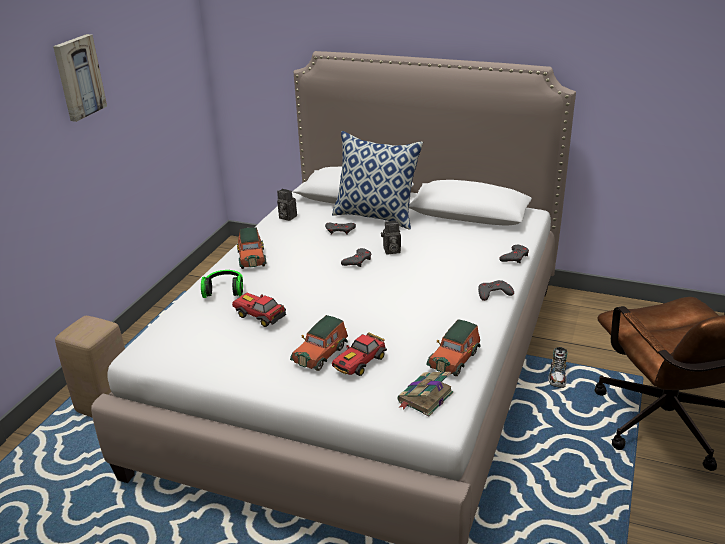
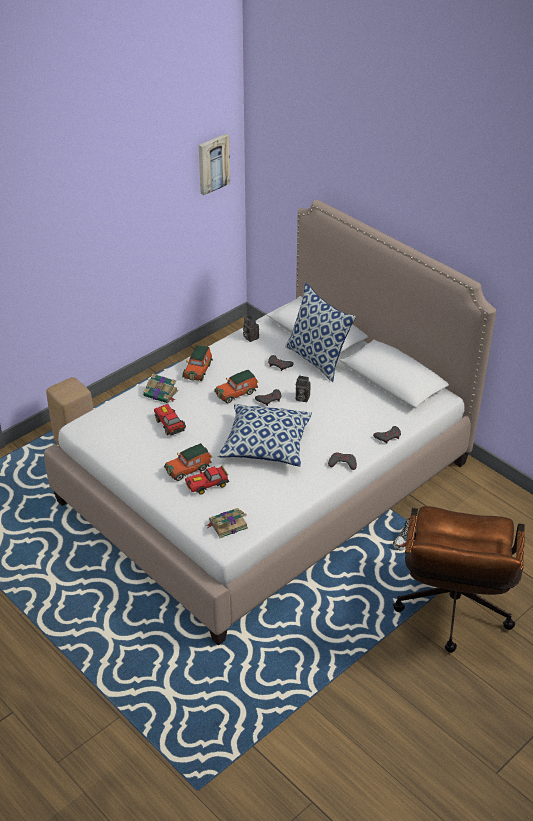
camera: 25 degrees right, 10 degrees up
(78, 77) = (107, 200): picture -> picture (213, 163)
(224, 290) = (161, 394): headphones -> book
(393, 303) = (265, 445): none -> pillow
(455, 358) = (270, 505): toy car -> toy car (237, 393)

